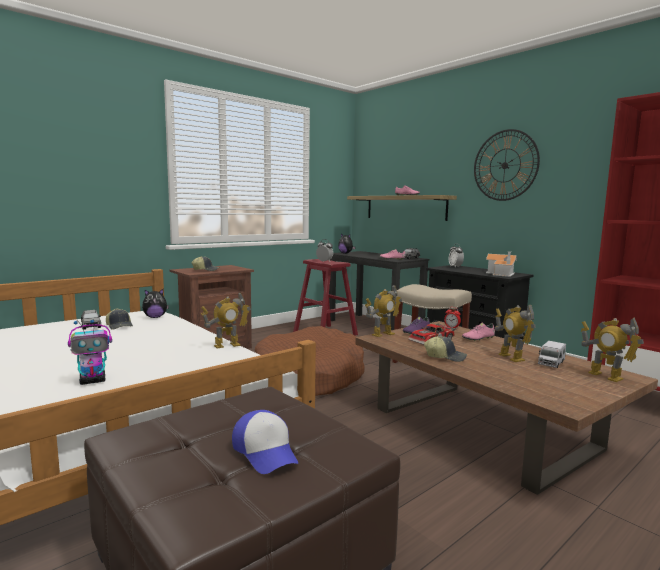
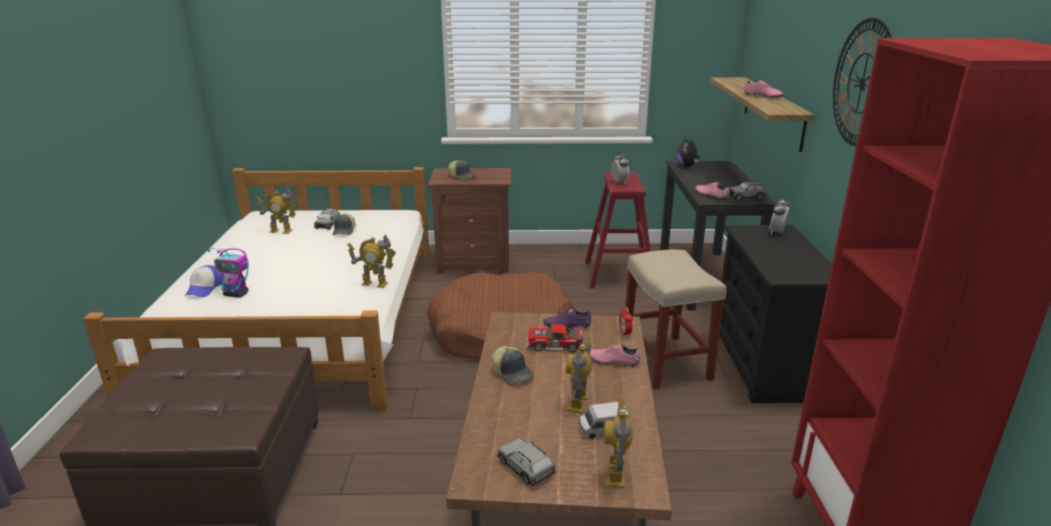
camera: 40 degrees right, 15 degrees up
(155, 317) = (388, 225): plush toy -> none
(266, 452) = (198, 404): cap -> cap (205, 288)
(383, 334) = (525, 317): toy robot -> toy robot (281, 231)
(502, 274) = (797, 269): toy house -> none
(570, 390) = (526, 468): none -> grey toy car

